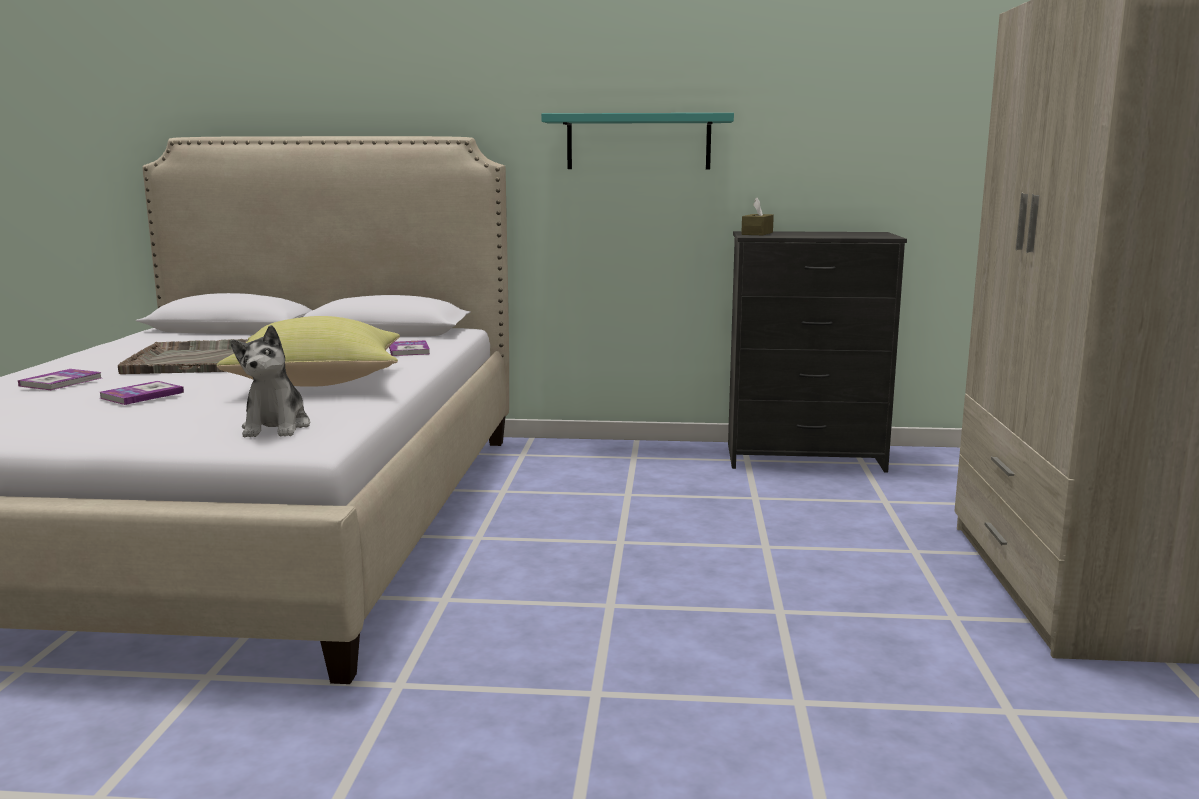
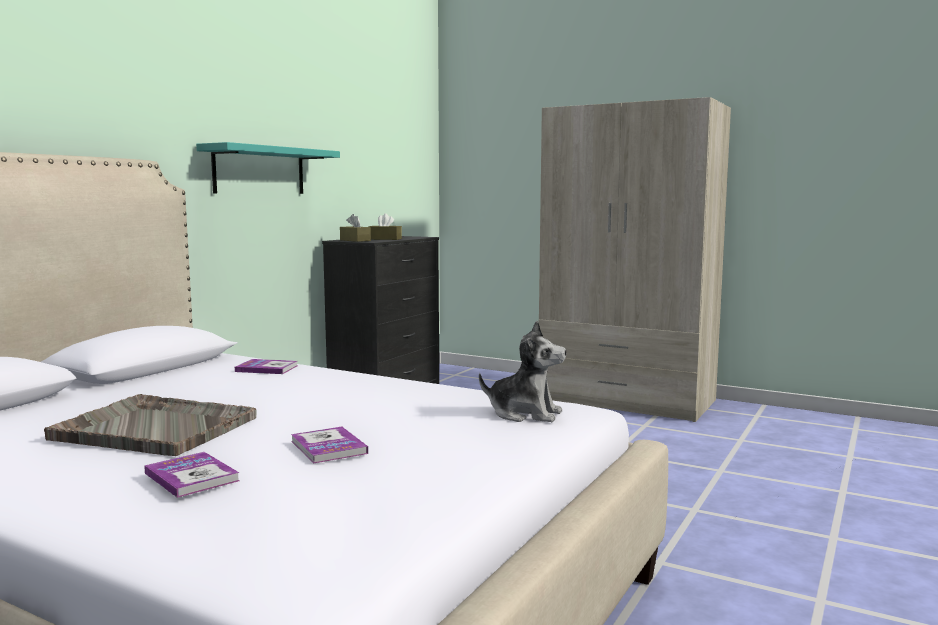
camera: 65 degrees left, 5 degrees down
(320, 382) = (364, 396): yellow pillow -> none
(806, 235) = (385, 239): none -> brown tissue box

